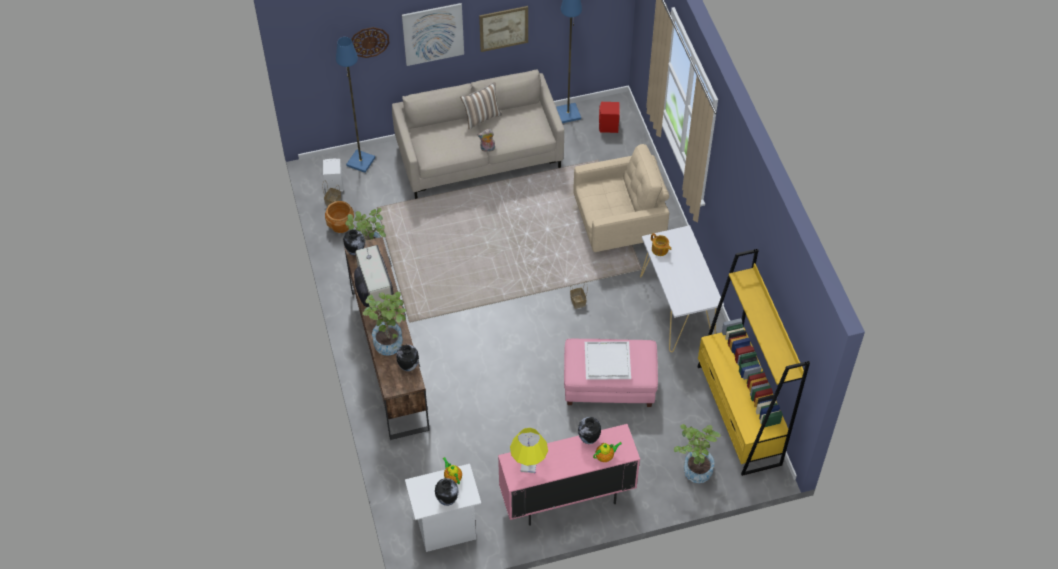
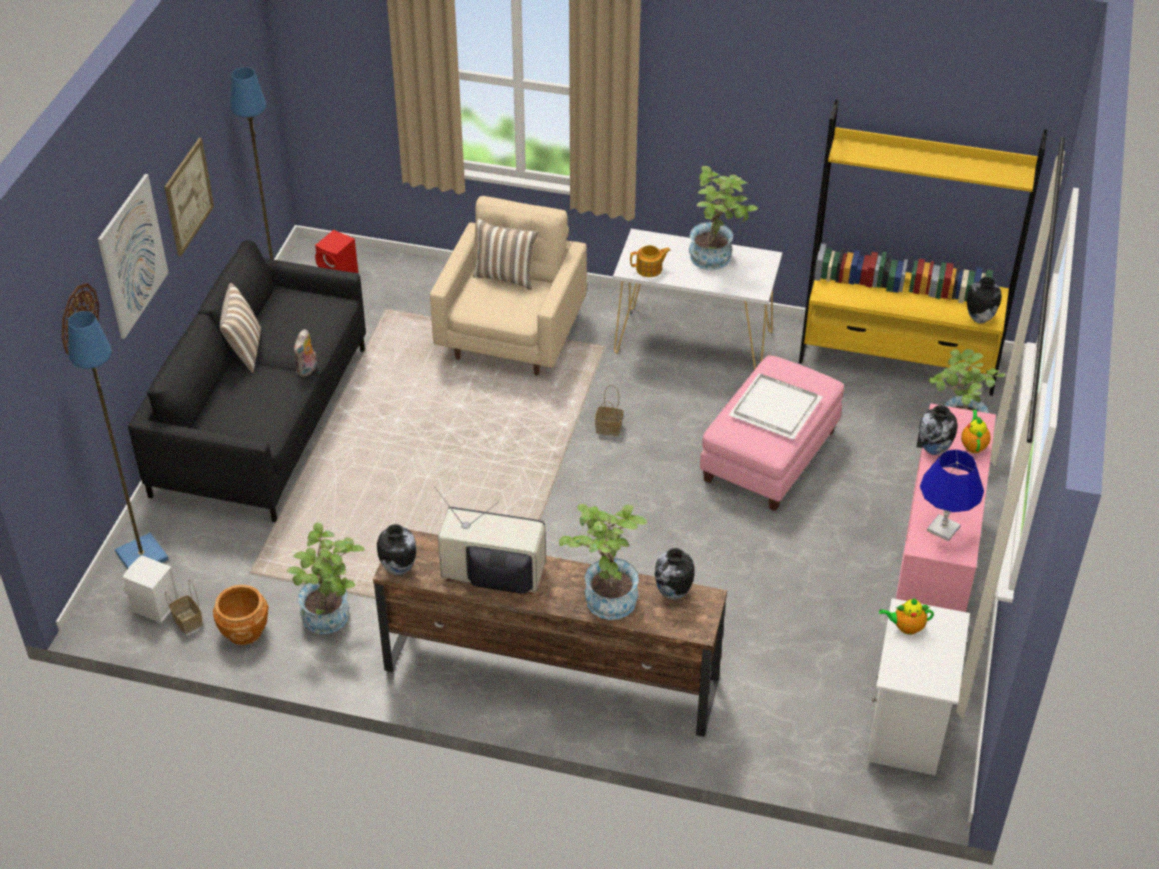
camera: 60 degrees left, 10 degrees down
(447, 500) = (943, 649): vase -> vase (979, 319)
(479, 155) = (263, 420): beige sofa -> black sofa
(528, 465) = (943, 528): yellow table lamp -> blue table lamp
(625, 192) = (505, 276): none -> pillow
(694, 275) = (716, 258): none -> potted plant

